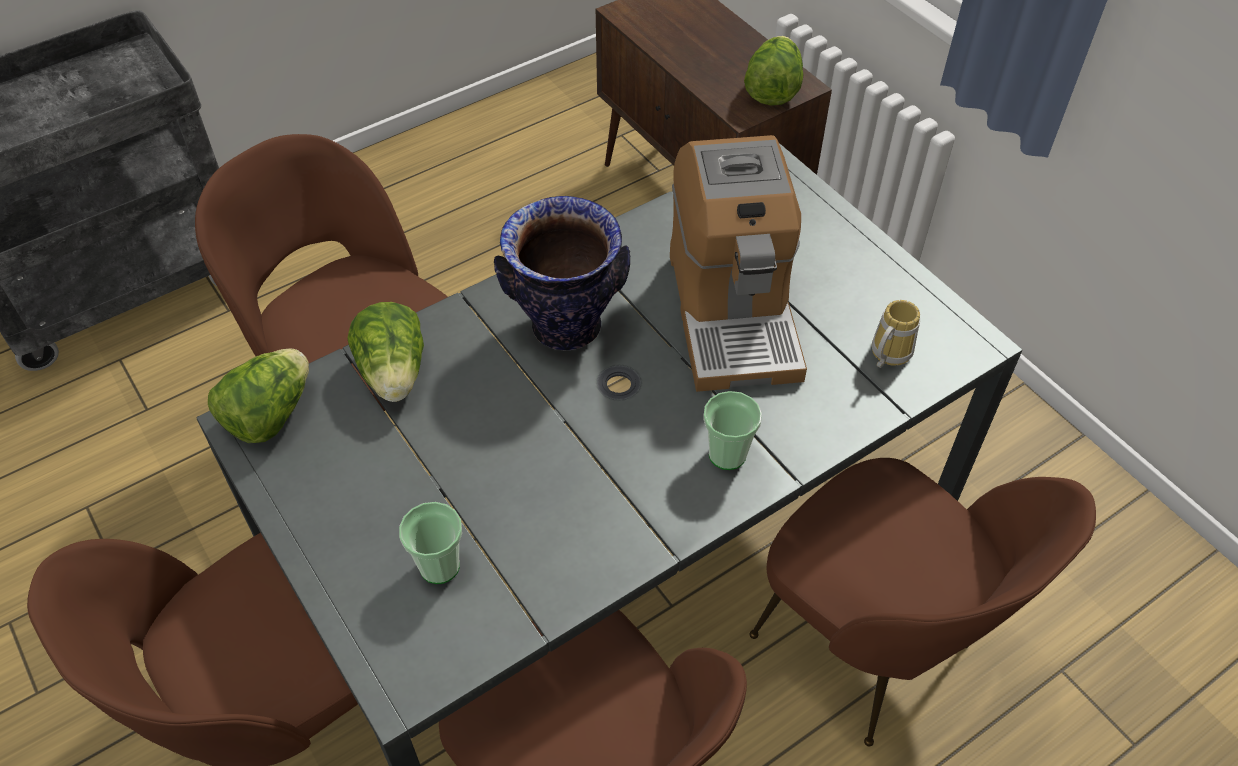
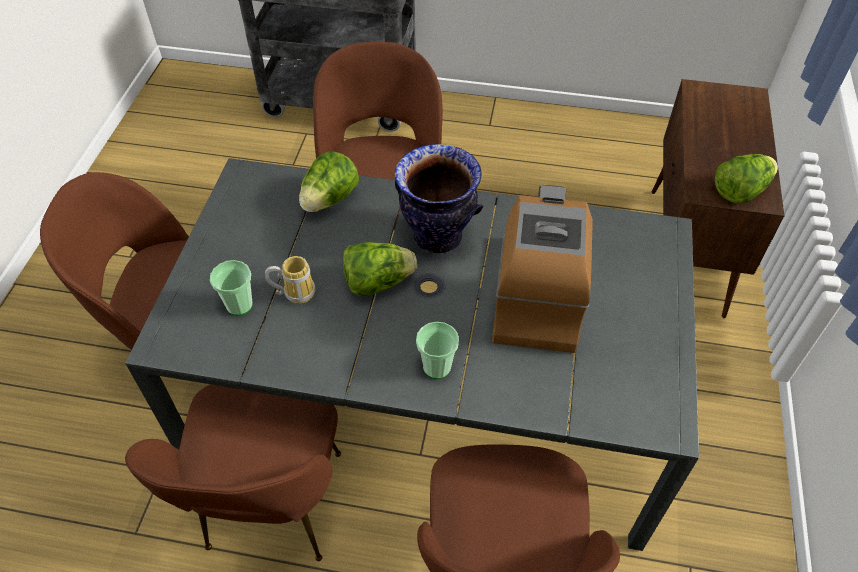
camera: 45 degrees right, 0 degrees up
(270, 415) = (256, 179): lettuce -> lettuce (378, 282)
(733, 312) = (537, 296): coffee machine -> coffee machine turned 150 degrees clockwise
(886, 354) = (601, 388): mug -> mug (295, 292)

